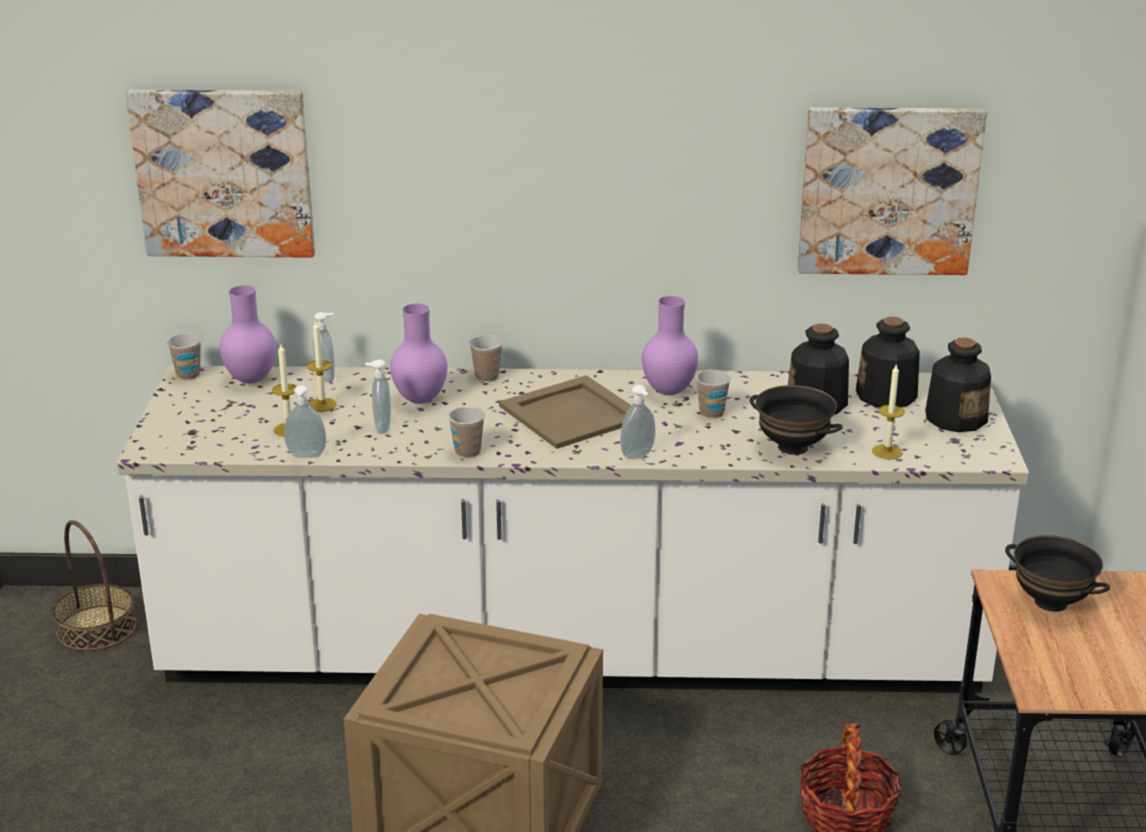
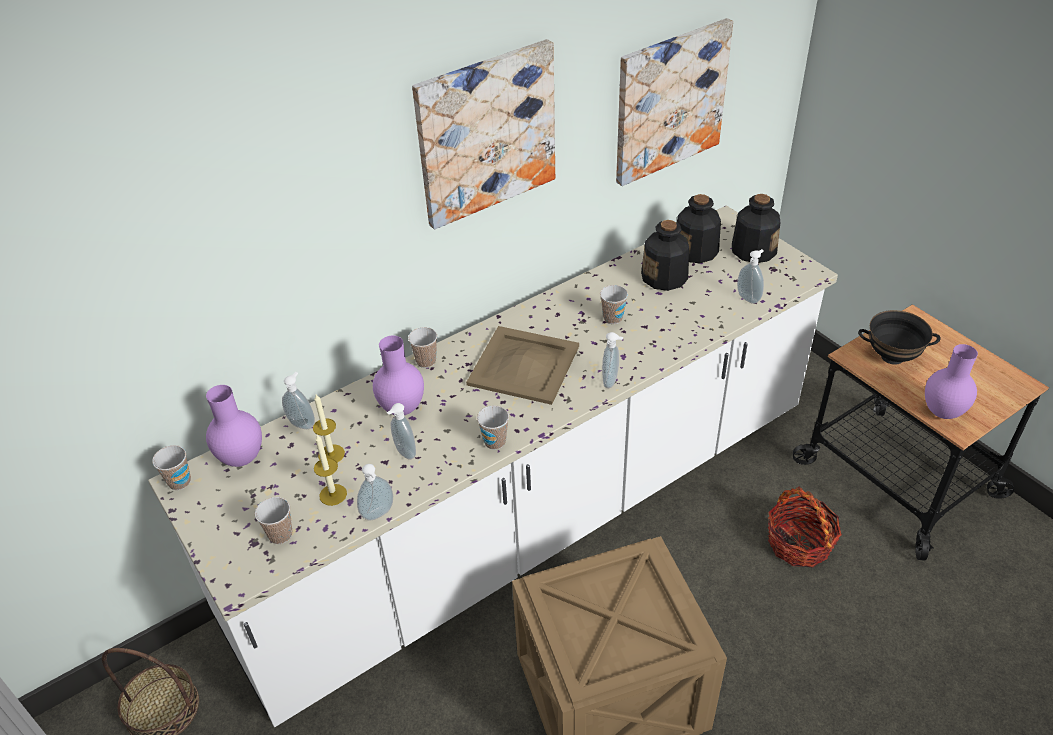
camera: 35 degrees left, 15 degrees up
(216, 436) = (280, 535): none -> cup
(224, 172) = (156, 295): picture -> picture (486, 133)
(669, 391) = (564, 312): purple vase -> purple vase (942, 412)
(793, 447) = (694, 322): black bowl -> none
(887, 452) = (749, 298): candle -> soap dispenser

